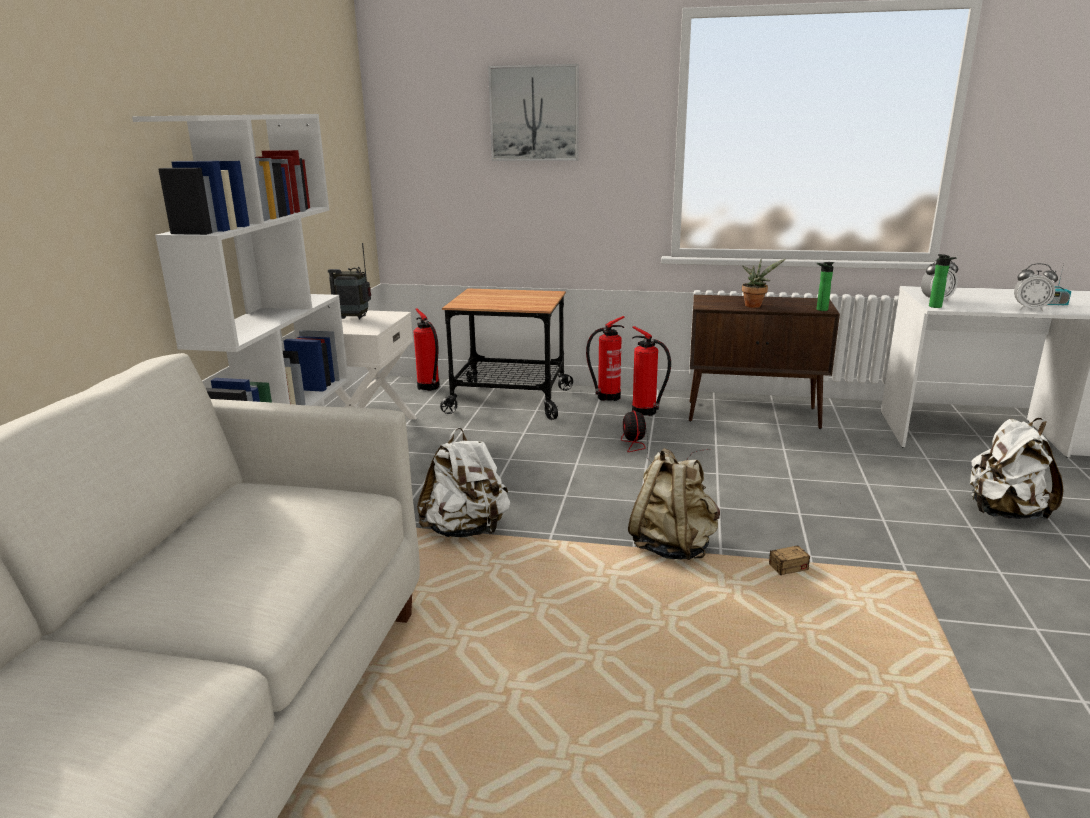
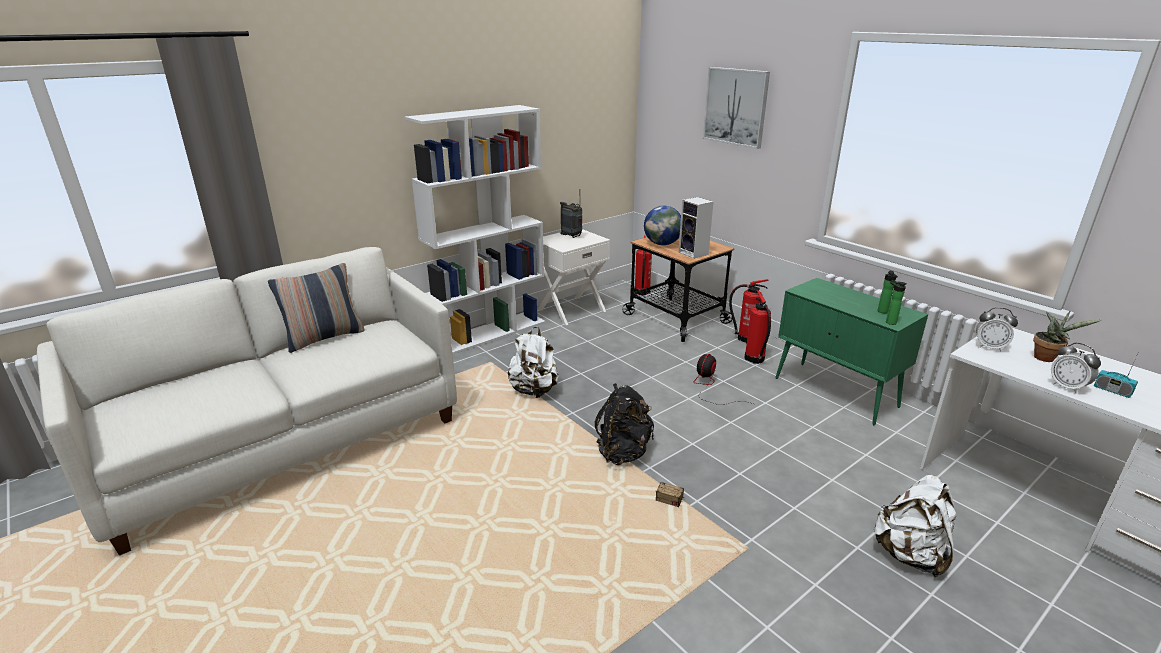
camera: 40 degrees right, 5 degrees up
(165, 544) = (324, 338): none -> pillow
(484, 302) = (662, 244): none -> globe
(537, 303) = (694, 253): none -> speaker
(673, 547) = (623, 452): beige backpack -> black backpack
(754, 305) = (841, 301): potted plant -> potted plant (1046, 358)
(754, 415) = (836, 392): brown cabinet -> green cabinet
(937, 307) = (969, 353): bottle -> bottle (883, 312)

